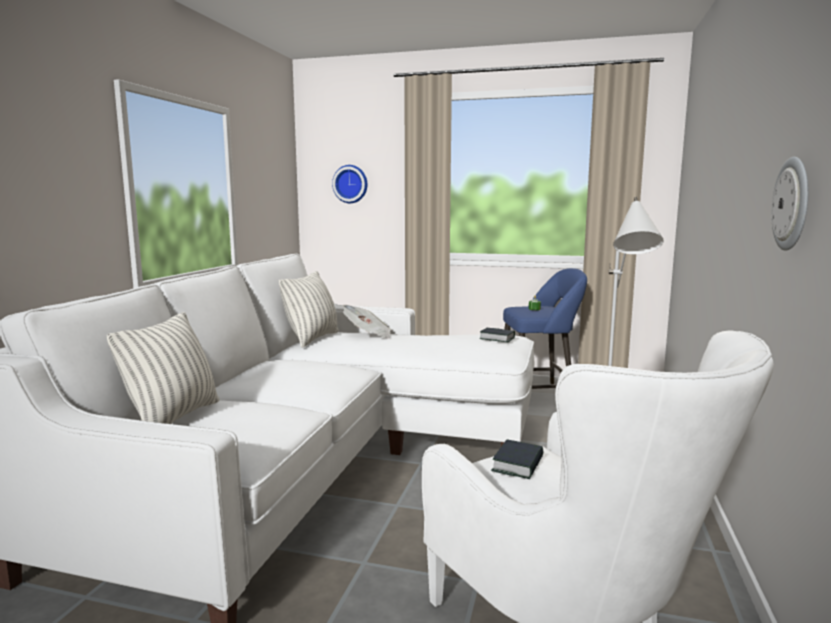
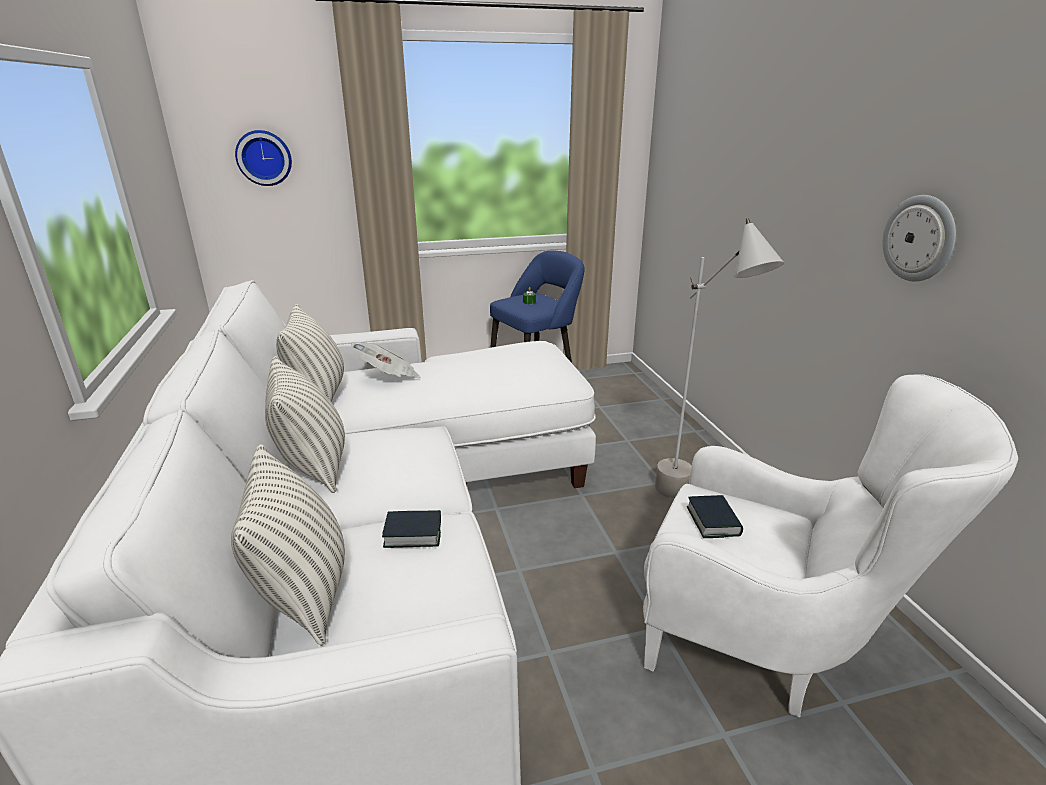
camera: 30 degrees left, 15 degrees up
(261, 368) = (313, 466): none -> pillow
(497, 338) = (533, 353): book -> book (413, 533)

